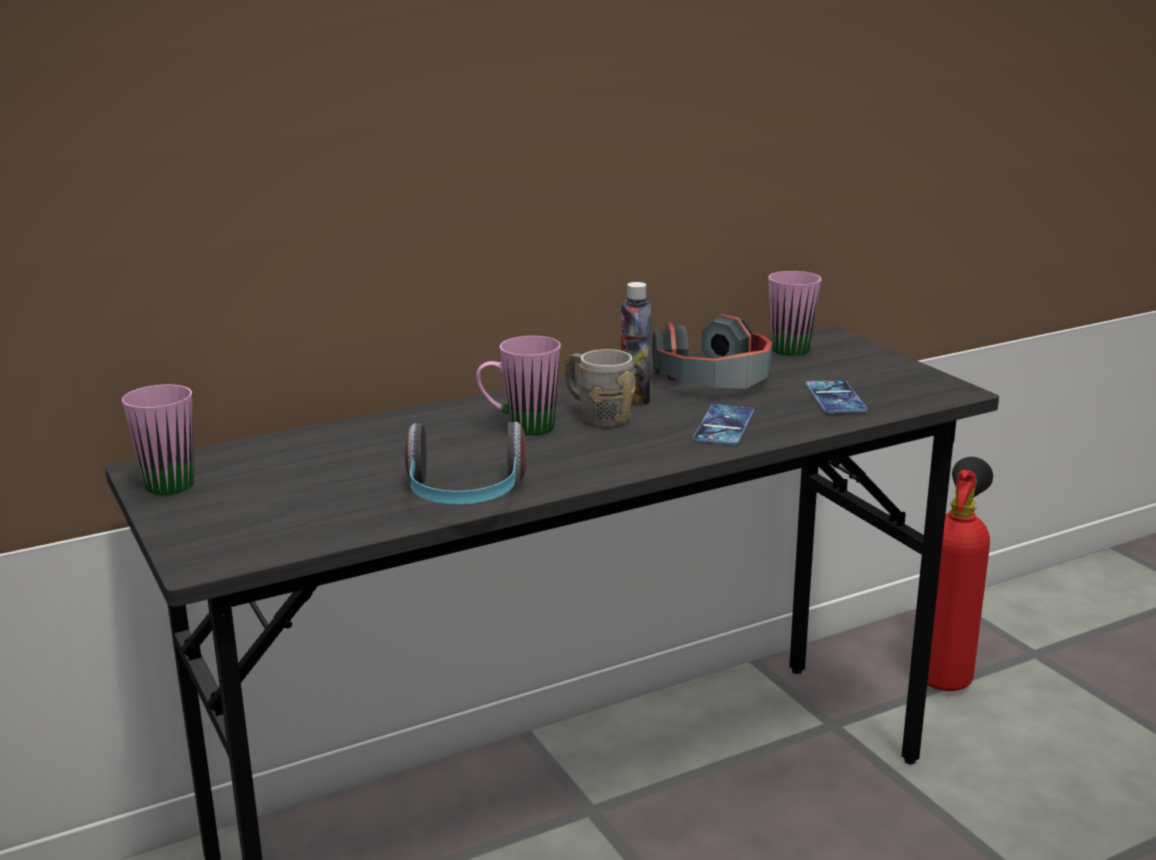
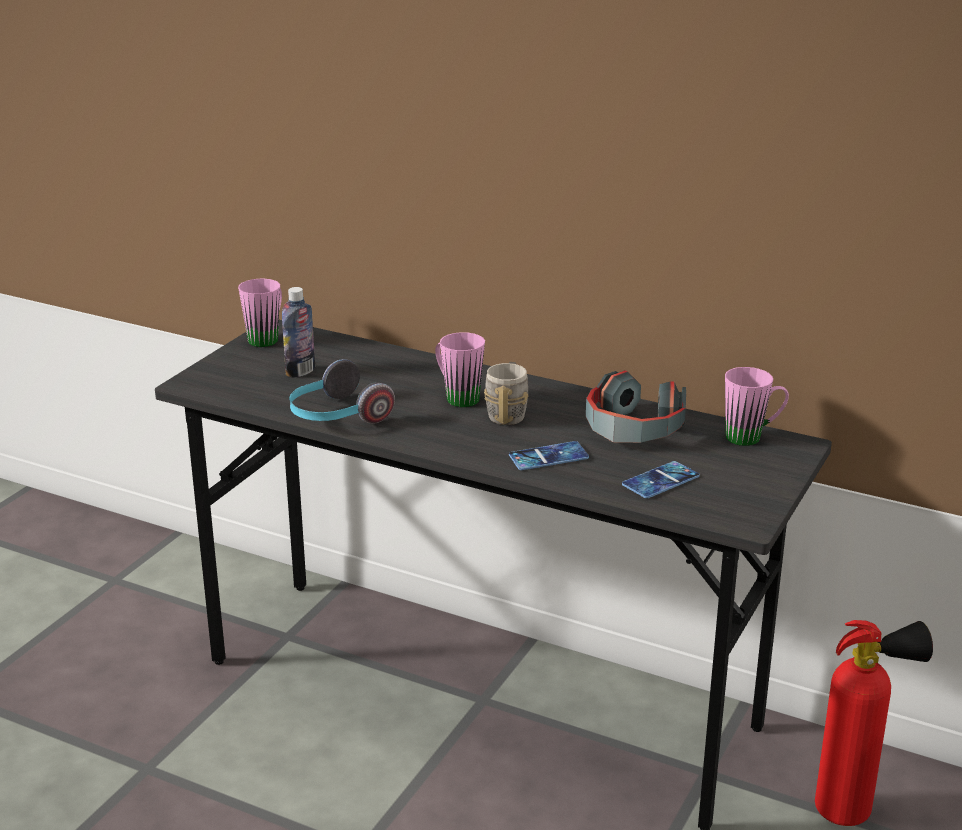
camera: 55 degrees right, 5 degrees up
(635, 397) = (558, 414): bottle -> bottle (300, 371)

